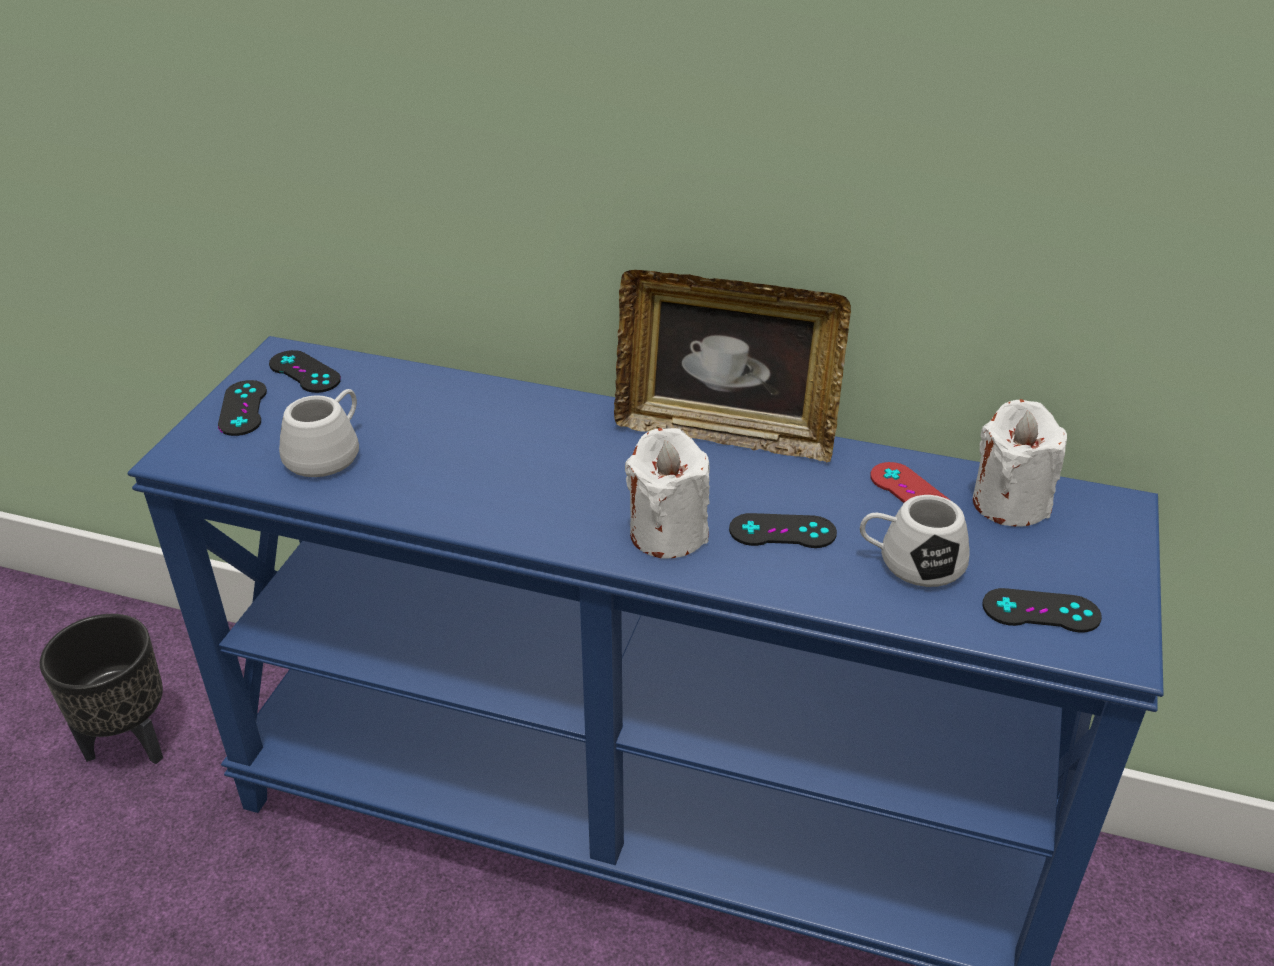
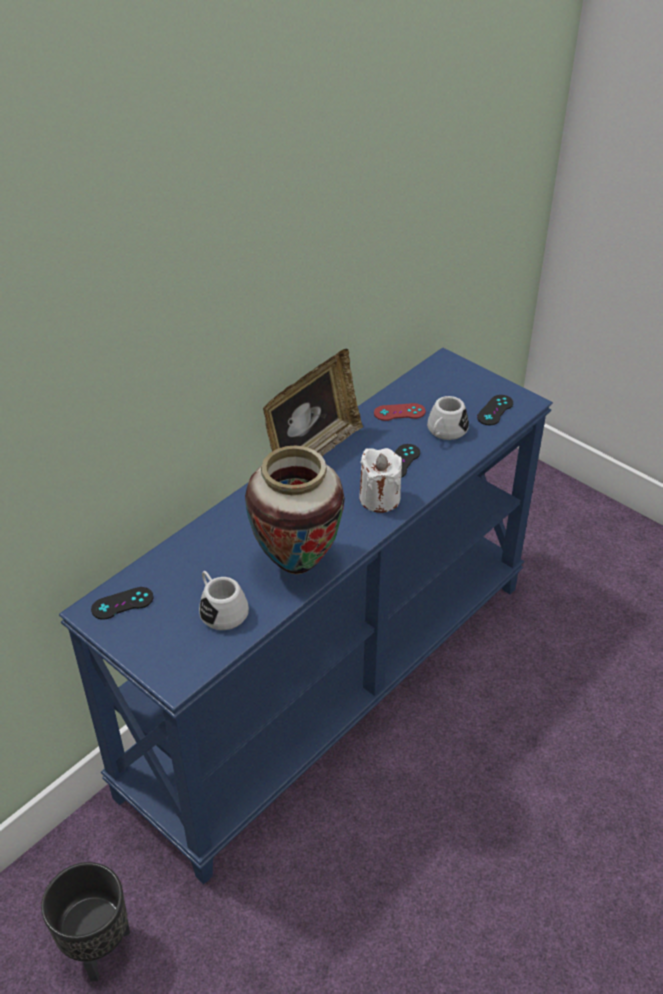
camera: 65 degrees left, 5 degrees up
(243, 408) = (143, 641): black game controller -> none
(459, 491) = (296, 563): none -> vase
(1010, 503) = (424, 388): white candle -> none

